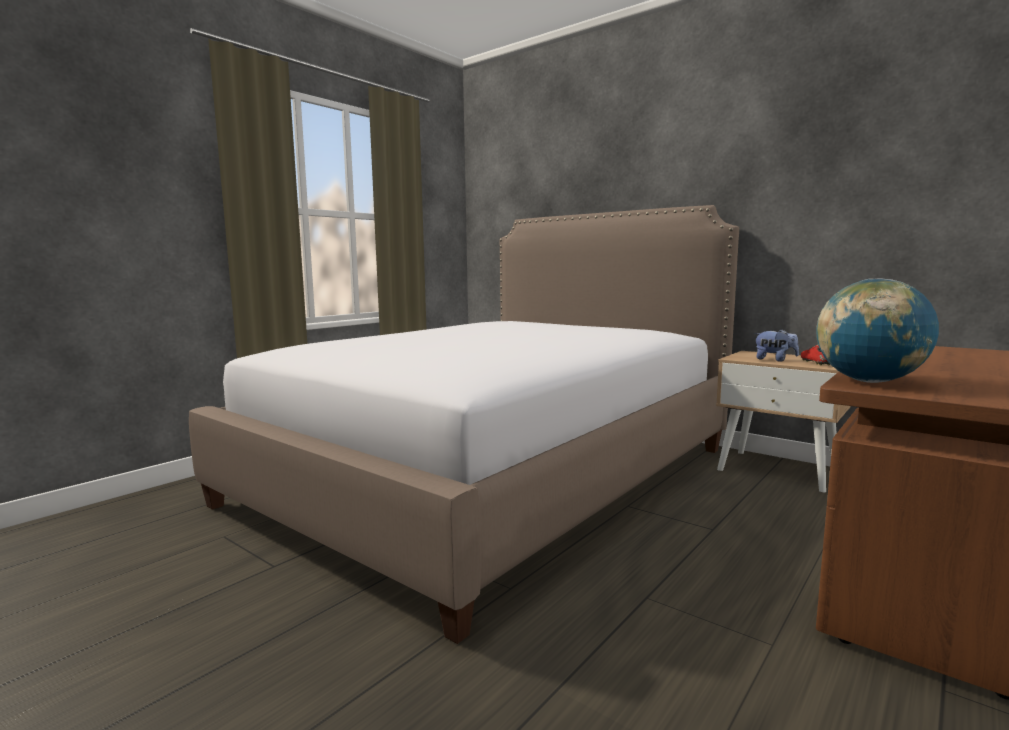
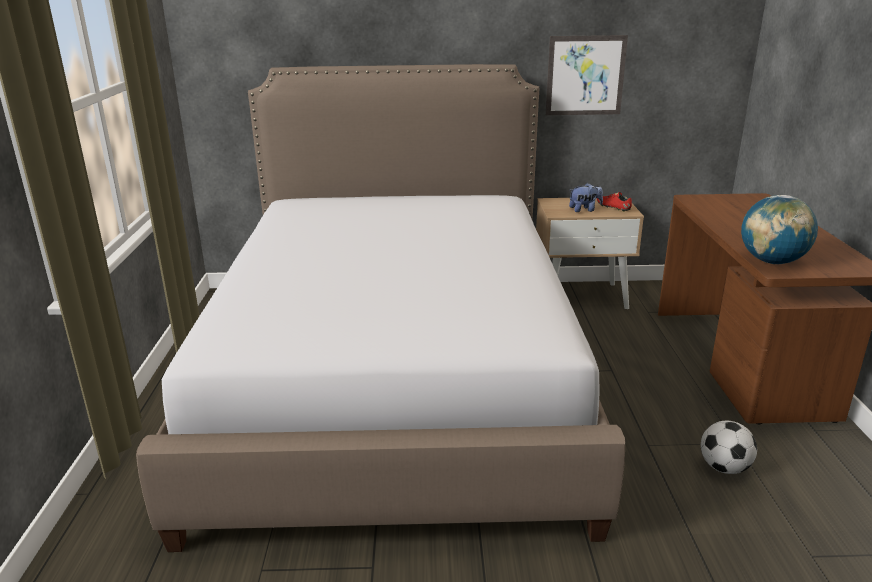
camera: 40 degrees left, 15 degrees up
(711, 657) = (724, 468): none -> football
(801, 216) = (585, 75): none -> picture

